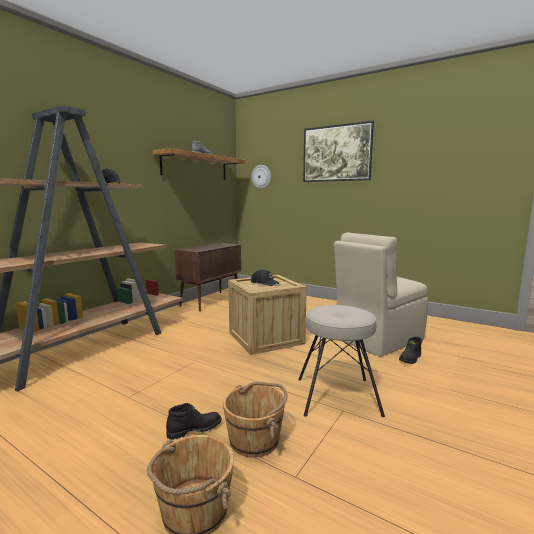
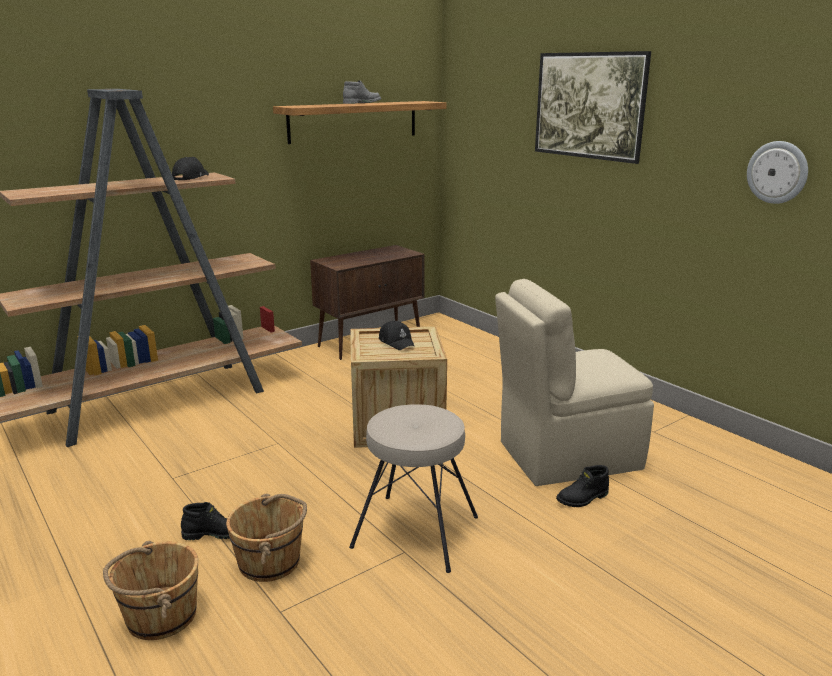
camera: 20 degrees right, 10 degrees up
(261, 177) = (475, 132): wall clock -> wall clock (777, 172)

